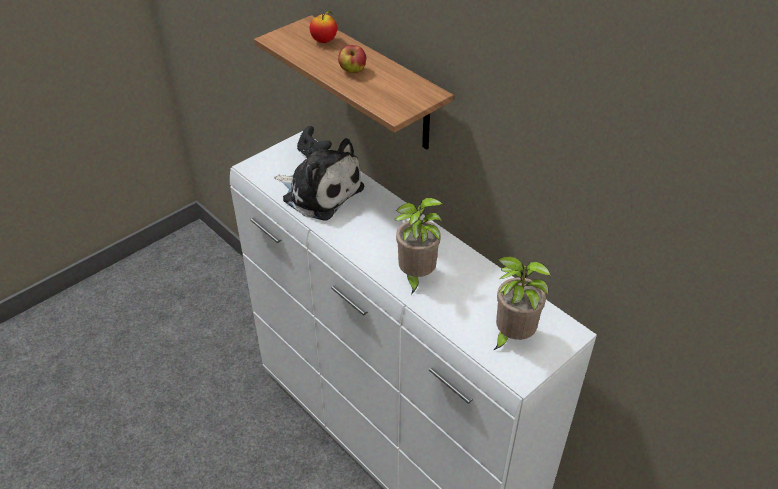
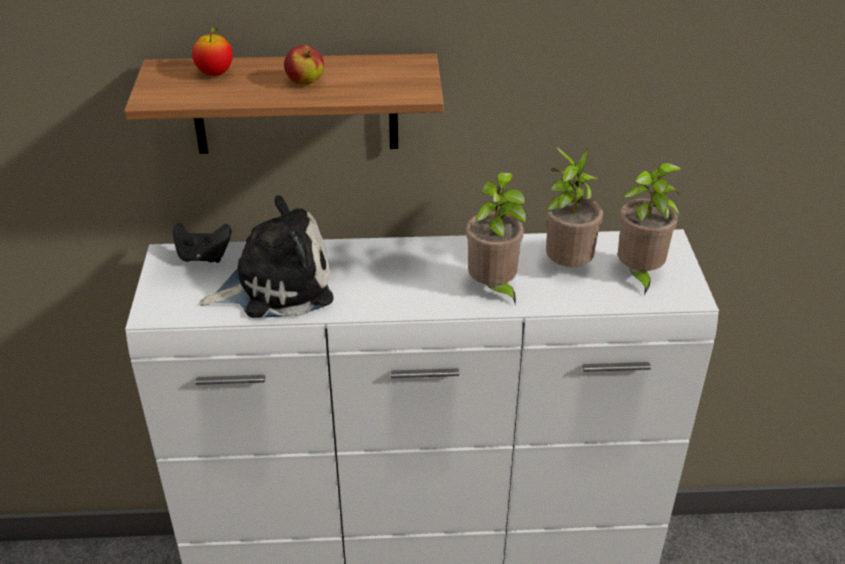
camera: 50 degrees left, 5 degrees down
(477, 297) = (566, 267): none -> potted plant

